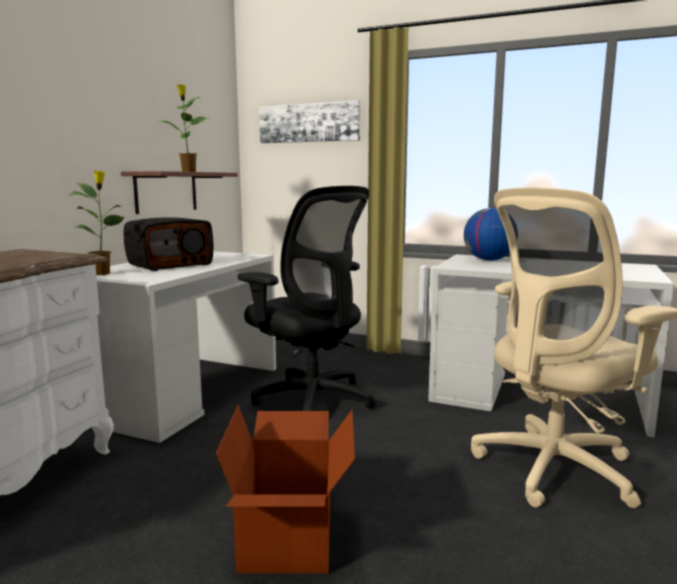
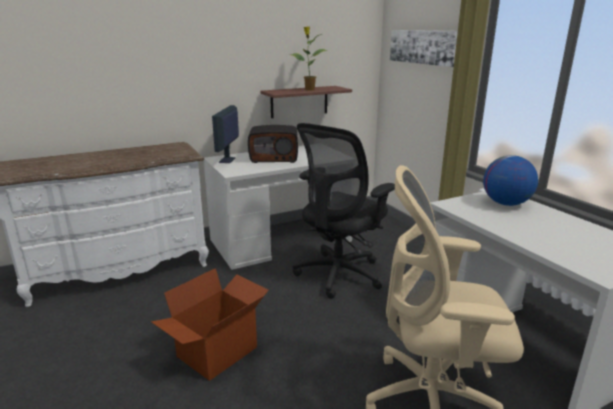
camera: 40 degrees right, 10 degrees up
(102, 273) = (227, 160): potted plant -> monitor
(308, 399) = (341, 271): black office chair -> black office chair turned 45 degrees clockwise

